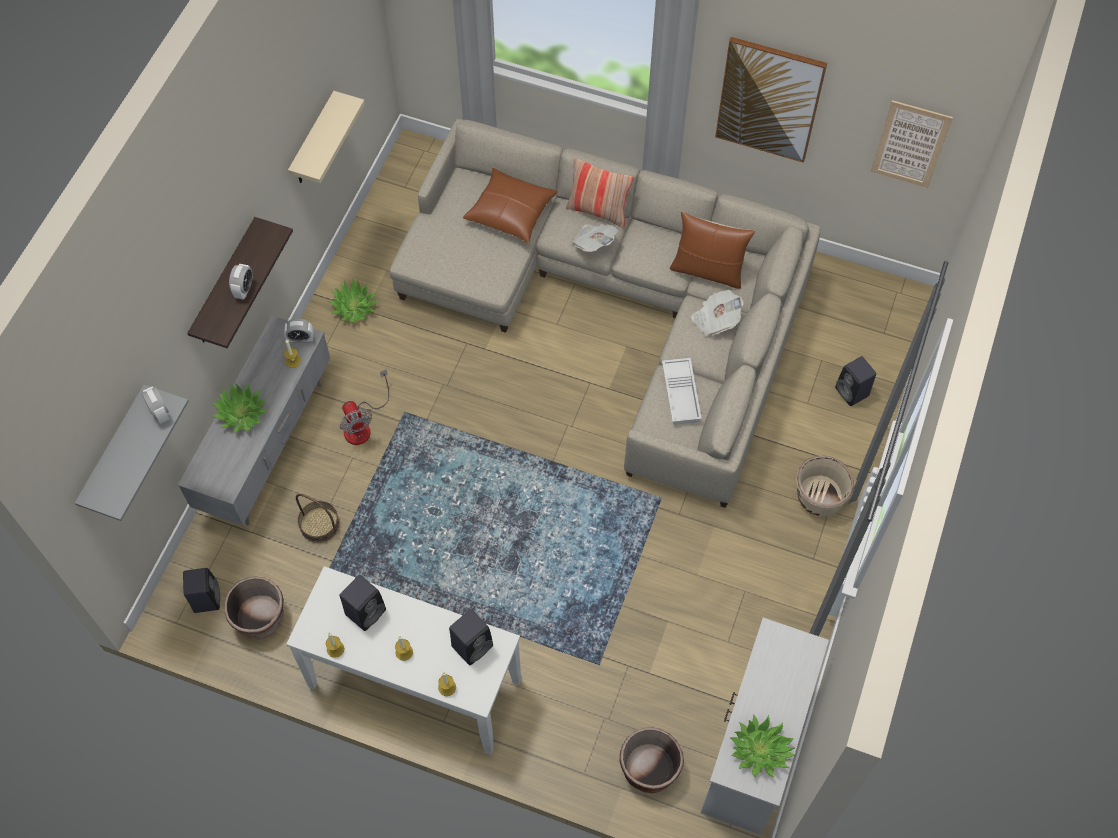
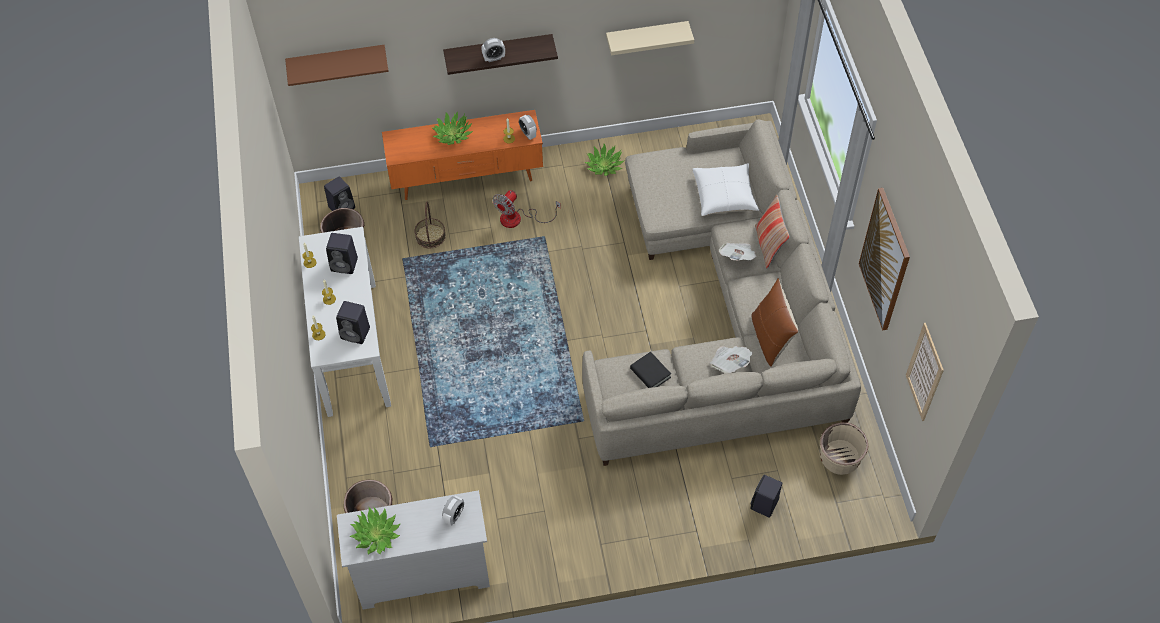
camera: 60 degrees right, 5 degrees down
(115, 452) = (337, 61): grey shelf -> brown shelf
(160, 412) = (370, 62): alarm clock -> alarm clock (454, 516)
(269, 447) = (467, 179): grey tv stand -> orange tv stand
(510, 212) = (724, 196): brown pillow -> white pillow
(682, 394) = (650, 373): white tray -> black book
(819, 497) = (655, 524): beige planter -> beige planter (839, 458)

